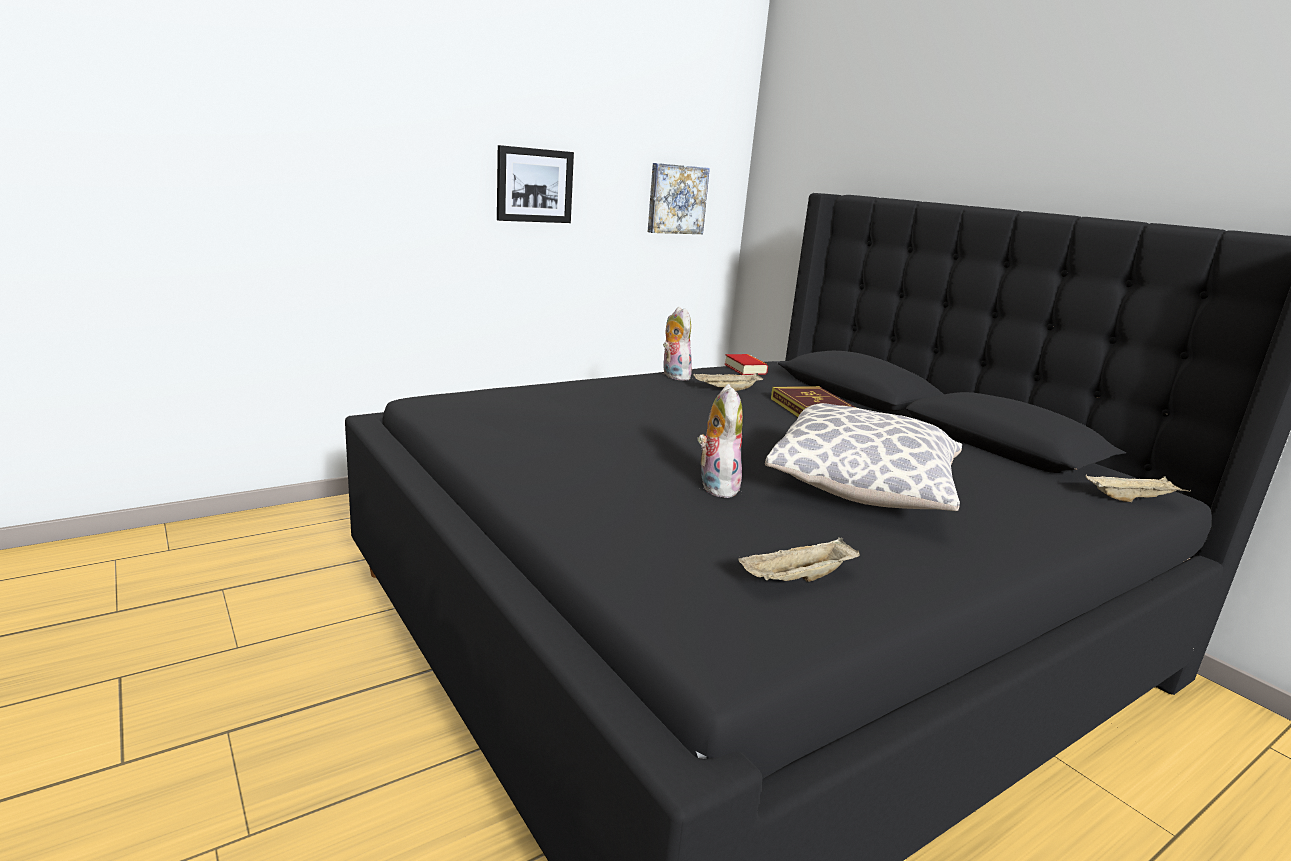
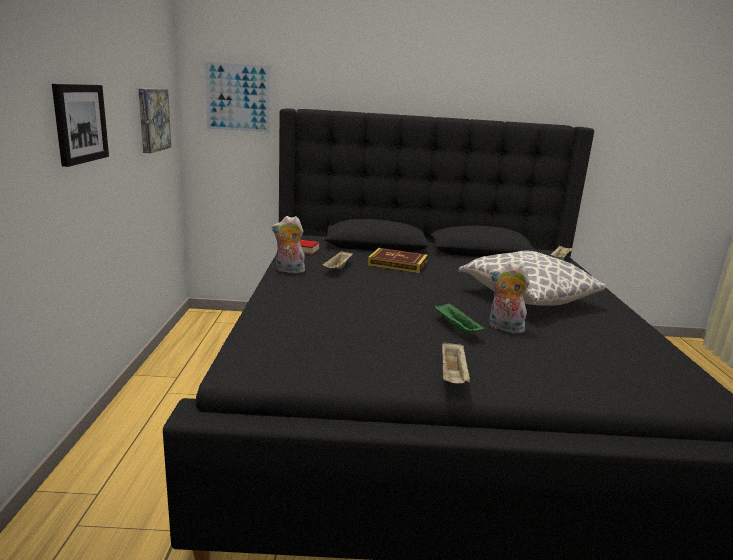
camera: 55 degrees left, 0 degrees up
(662, 460) = (456, 328): none -> green tray
(797, 580) = (634, 352): beige tray -> beige tray (453, 375)
(798, 181) = (238, 98): none -> picture

